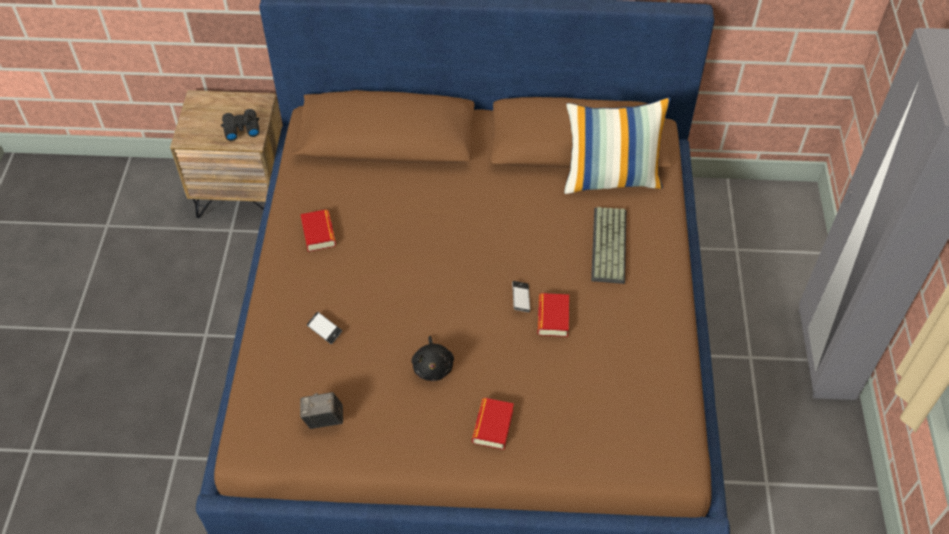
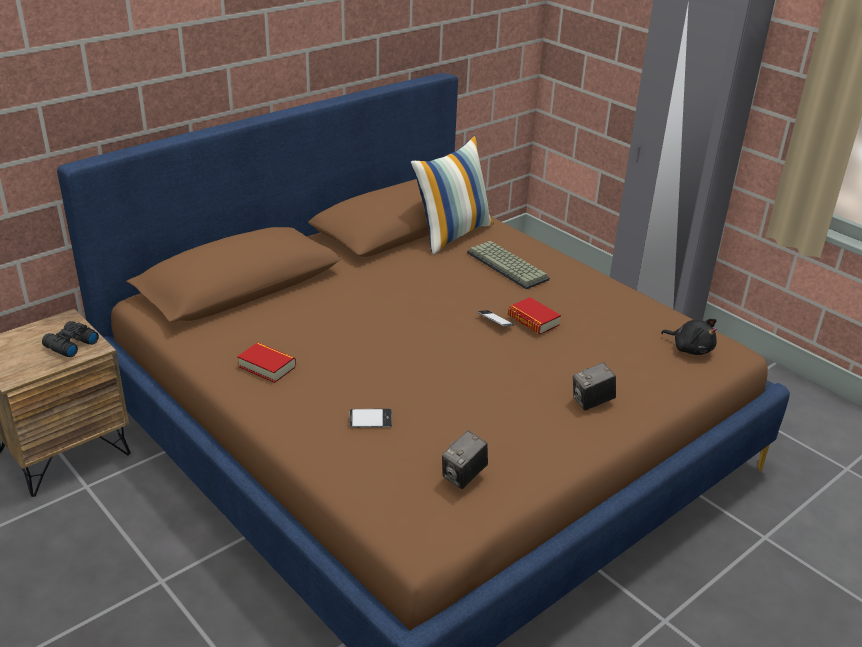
camera: 45 degrees left, 20 degrees down
(433, 366) = (493, 394): black plush toy -> black plush toy (690, 348)
(493, 426) = (592, 402): book -> camera

